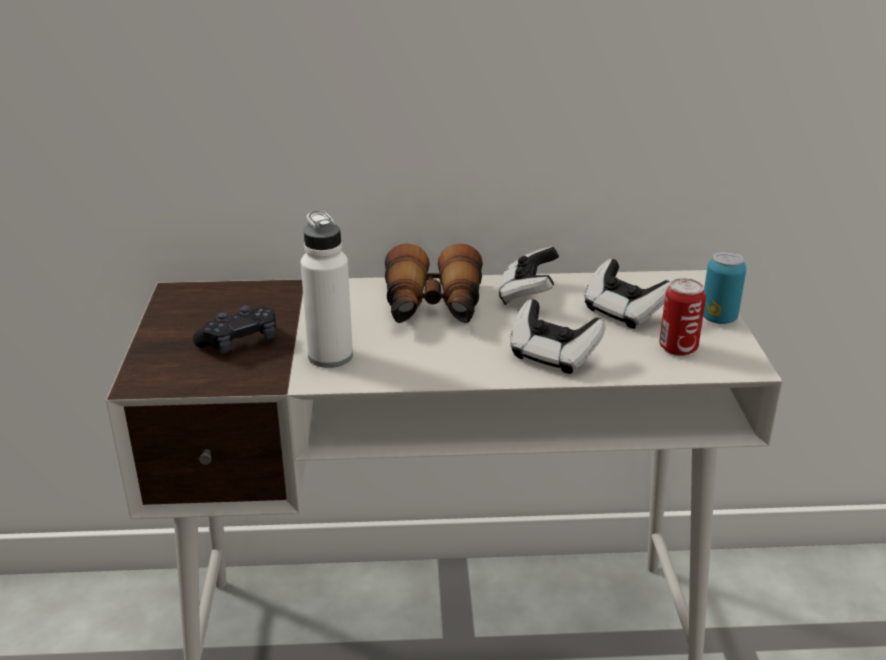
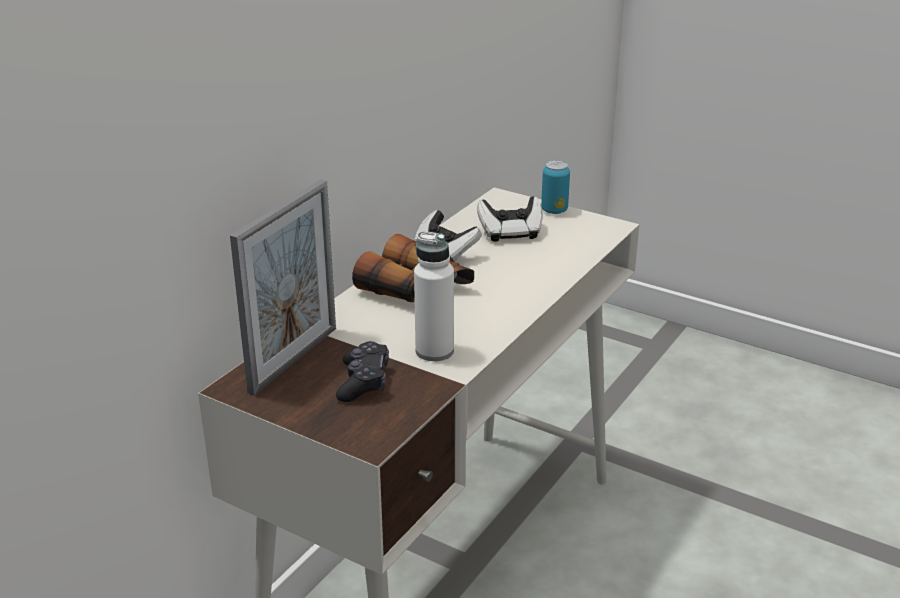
camera: 55 degrees left, 0 degrees up
(245, 299) = (294, 359): none -> picture frame
(552, 356) = (534, 275): game controller -> none
(678, 348) = (572, 235): can -> none

